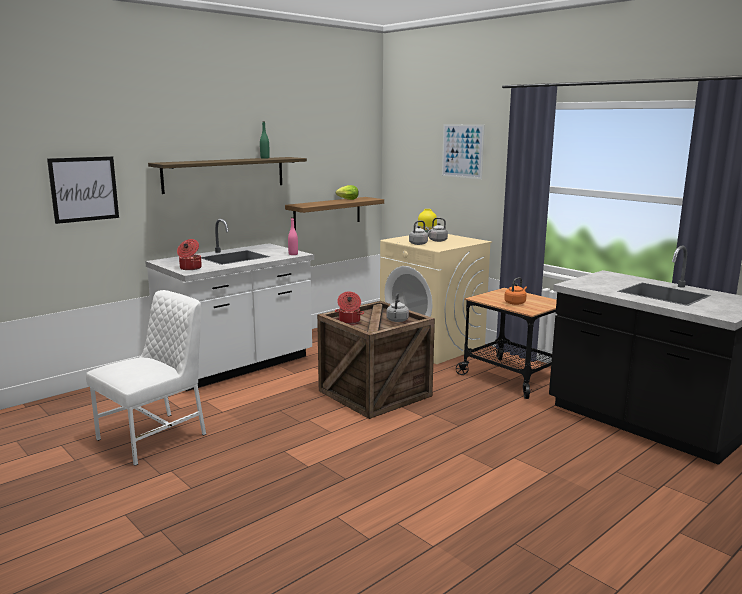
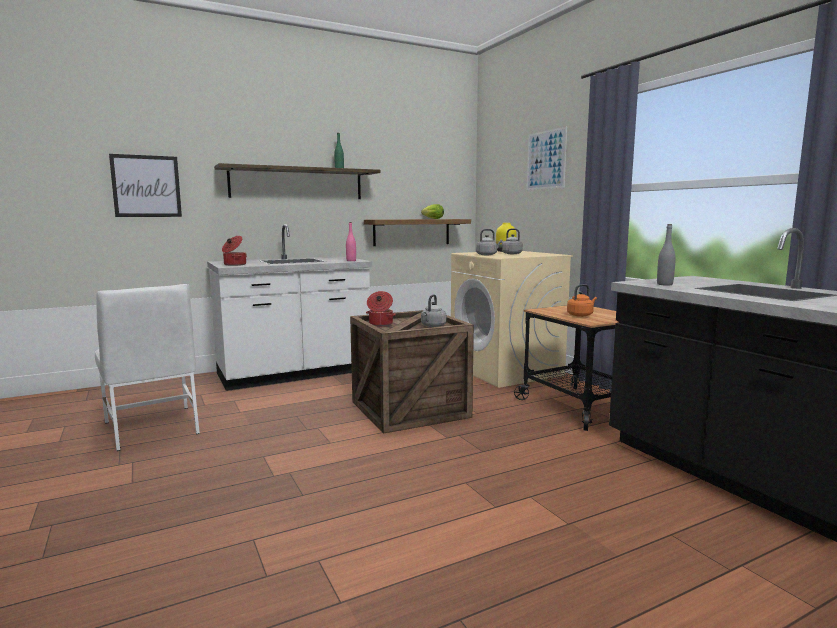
camera: 15 degrees right, 5 degrees down
(154, 437) = (153, 428): white chair -> white chair turned 90 degrees clockwise
(594, 286) = (664, 284): none -> grey bottle

